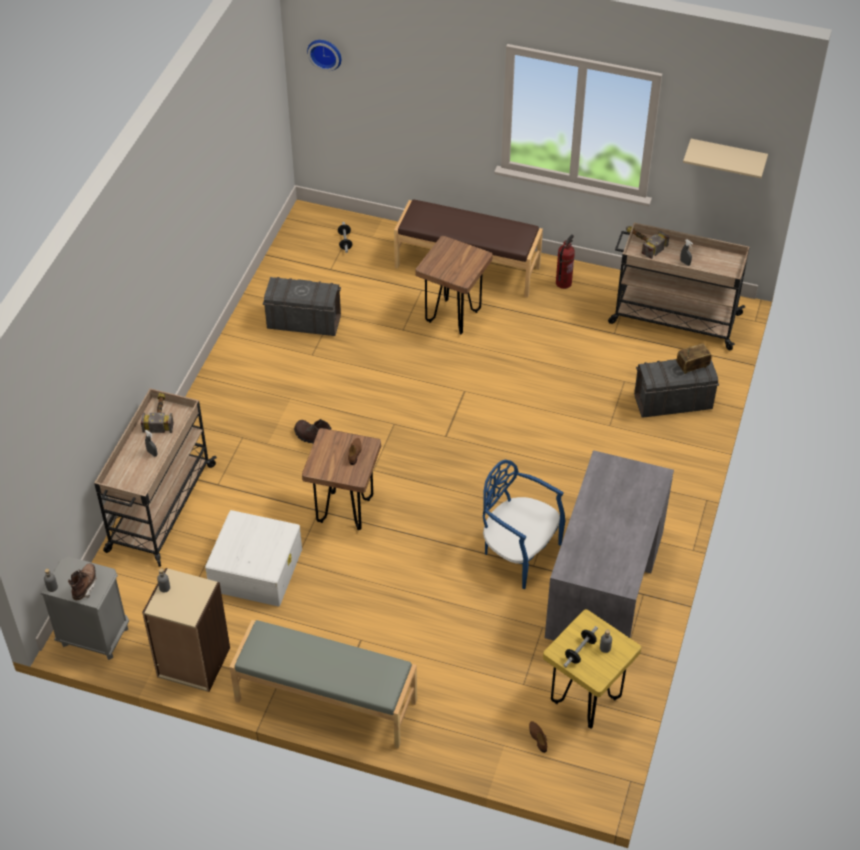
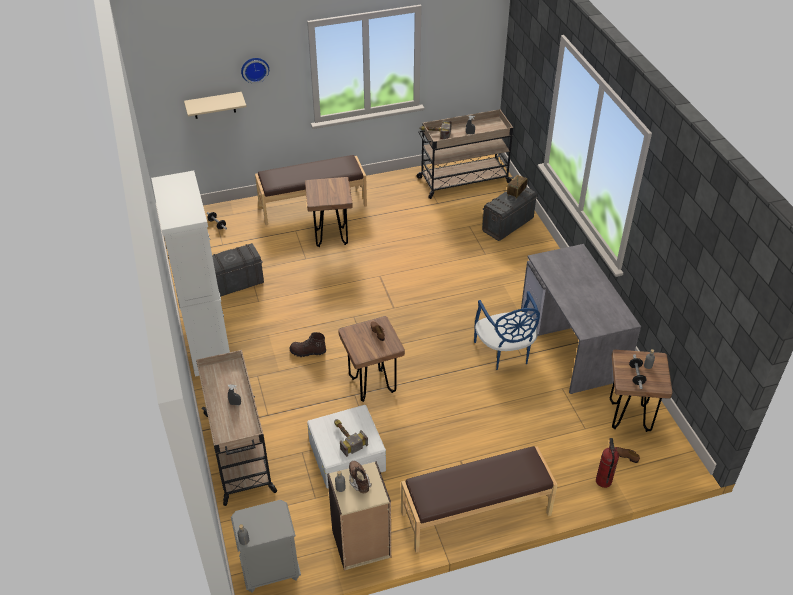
camera: 35 degrees left, 5 degrees down
(84, 586) = (269, 525): brown boot -> brown boot (359, 481)
(160, 414) = (216, 375): hammer -> hammer (346, 437)
(223, 378) = (208, 345): none -> white cabinet
(325, 53) = (166, 80): wall clock -> wall clock (254, 69)
(325, 701) = (476, 514): grey bench -> brown bench
(518, 552) = (505, 352): blue chair -> blue chair turned 105 degrees counterclockwise
(563, 283) = (380, 189): fire extinguisher -> fire extinguisher (603, 481)
(585, 700) = (629, 417): yellow stool -> brown stool
(727, 157) = (470, 53): beige shelf -> beige shelf (214, 105)

